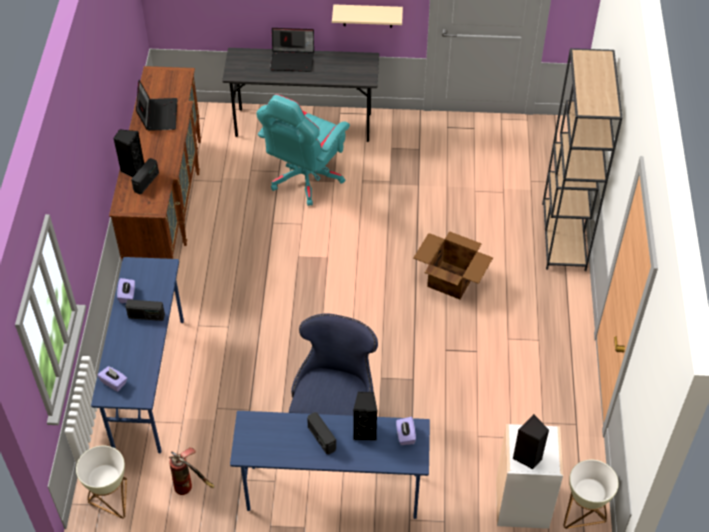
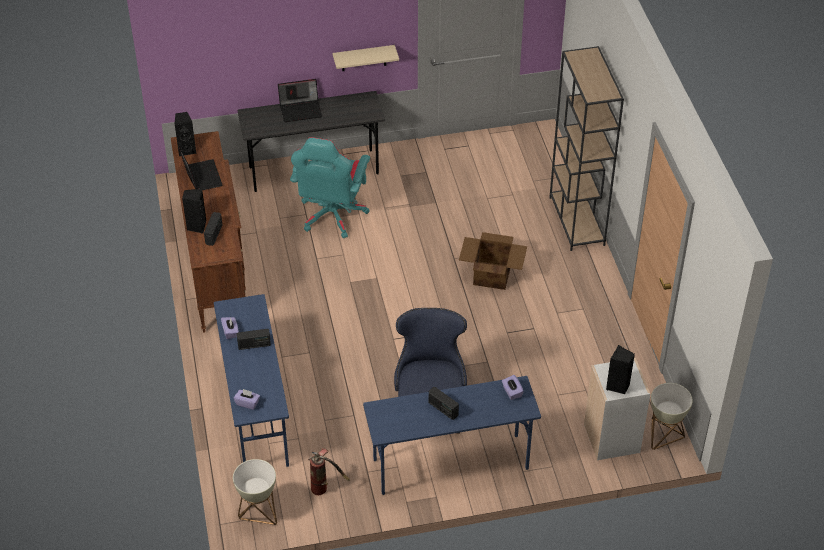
camera: 15 degrees left, 5 degrees down
(365, 431) = (477, 395): black speaker -> black speaker (187, 150)

